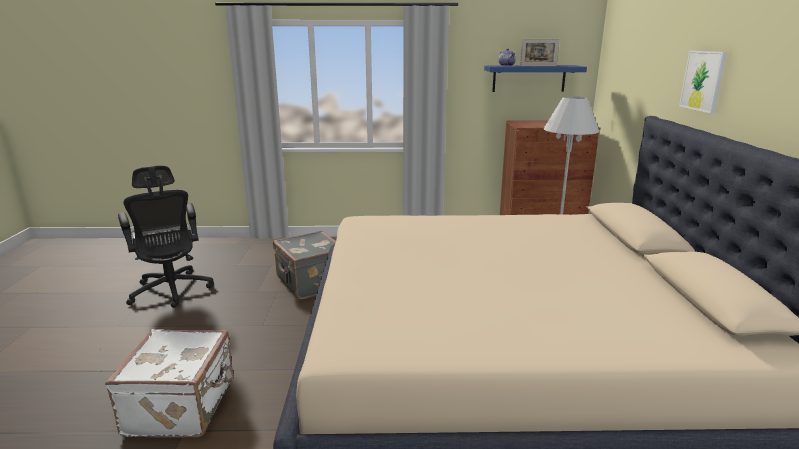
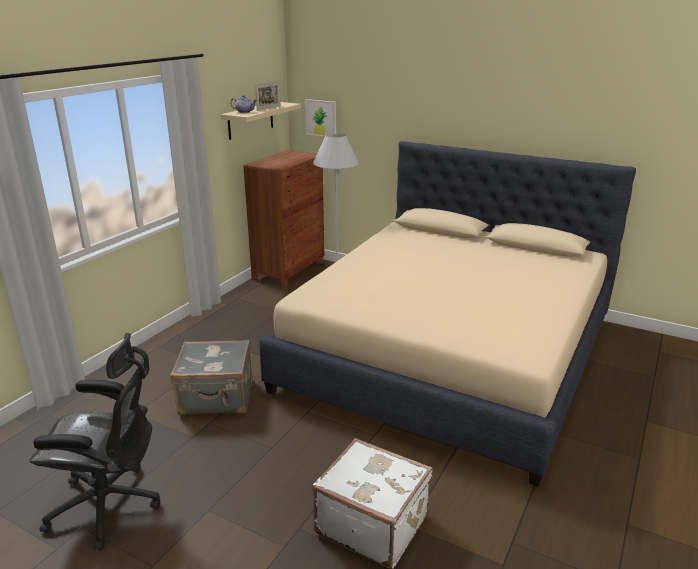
camera: 60 degrees left, 5 degrees up
(529, 78) = (250, 120): blue shelf -> beige shelf
(703, 81) = (444, 114): picture -> picture (321, 118)

